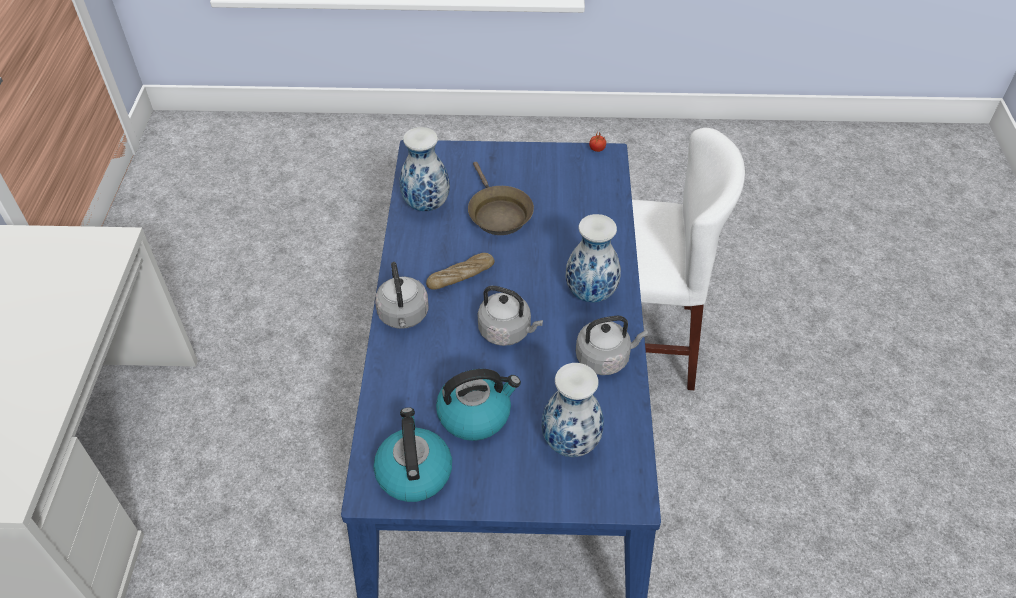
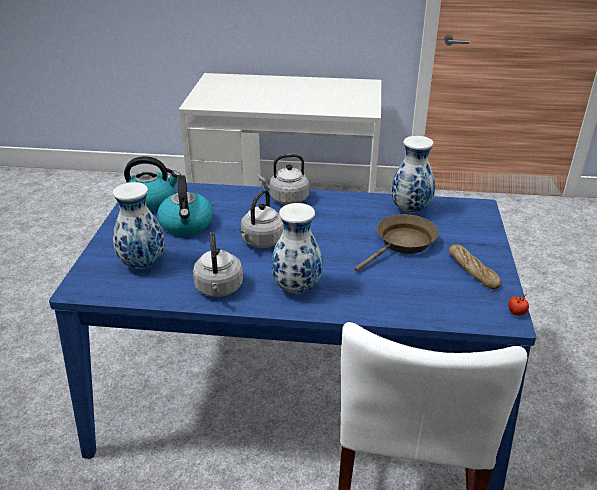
camera: 95 degrees right, 15 degrees down
(461, 276) = (326, 223): bread -> bread (472, 271)
(498, 213) = (402, 243): brown frying pan -> brown frying pan turned 150 degrees clockwise

